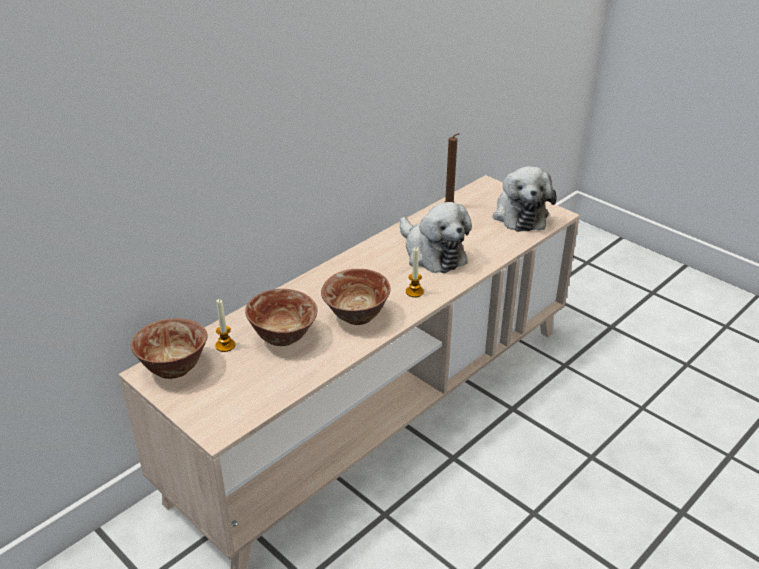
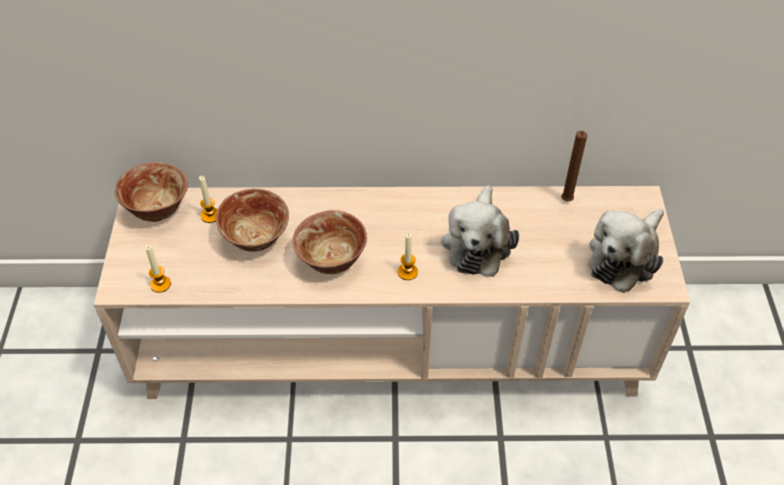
camera: 45 degrees right, 15 degrees up
(250, 407) = (160, 284): none -> candle

